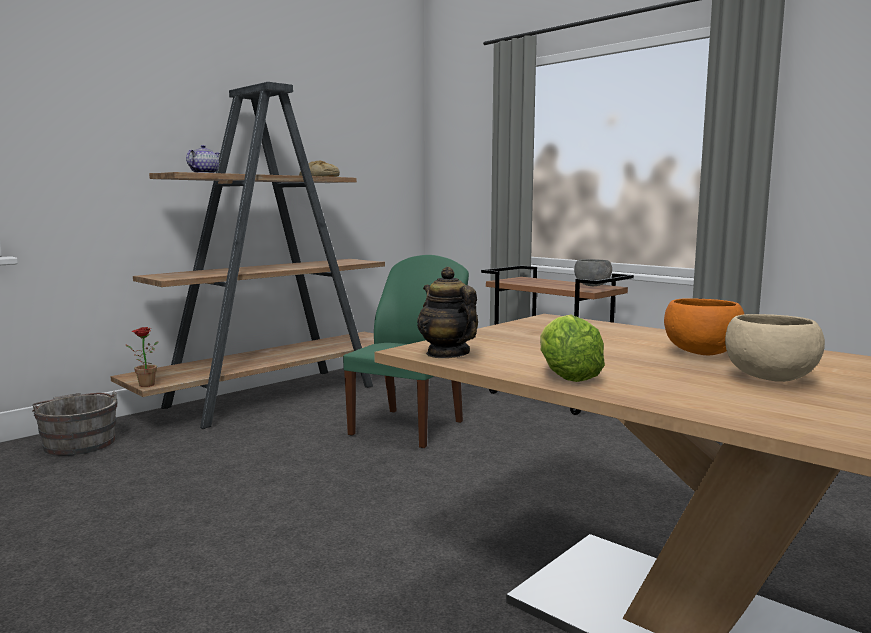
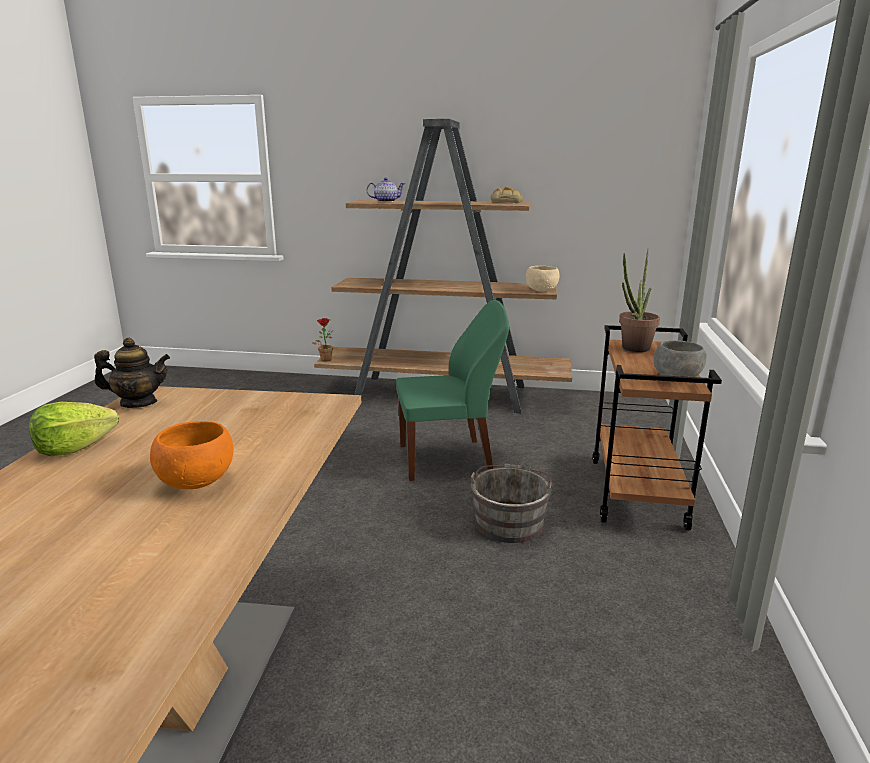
camera: 55 degrees right, 10 degrees up
(78, 443) = (293, 386): grey bucket -> grey bucket (509, 521)
(447, 354) = (138, 403): teapot -> teapot turned 60 degrees clockwise
(520, 281) = (633, 349): none -> potted plant
(770, 378) = (89, 523): beige bowl -> beige bowl (541, 291)

